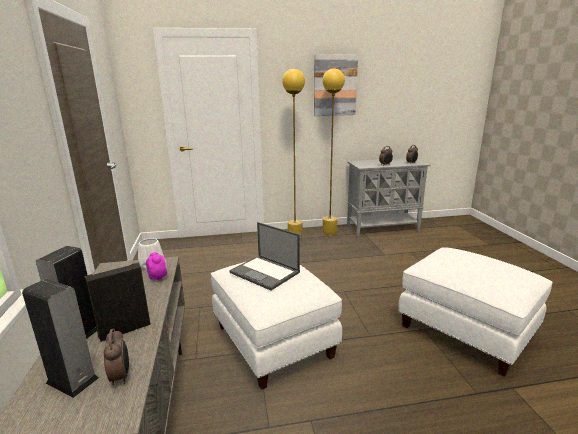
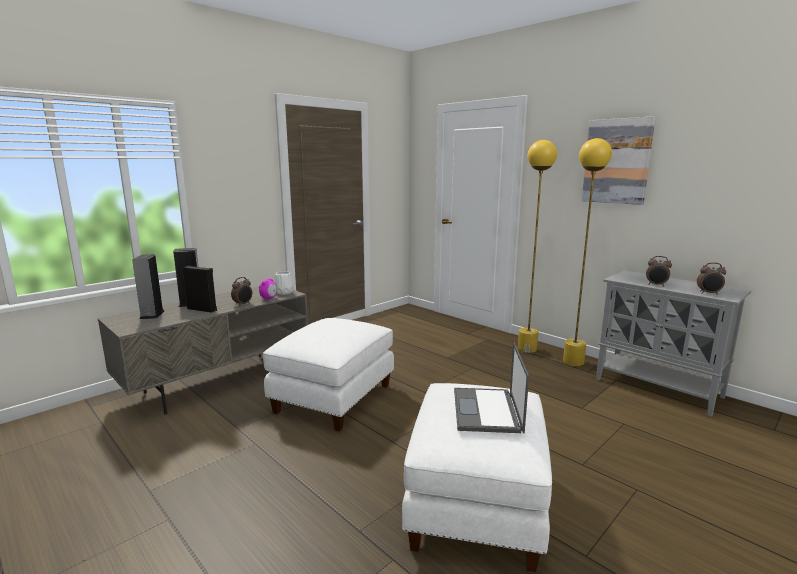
camera: 55 degrees right, 5 degrees down
(121, 376) = (159, 321): alarm clock -> alarm clock (243, 304)
(265, 272) = (330, 326): laptop -> laptop (487, 411)

